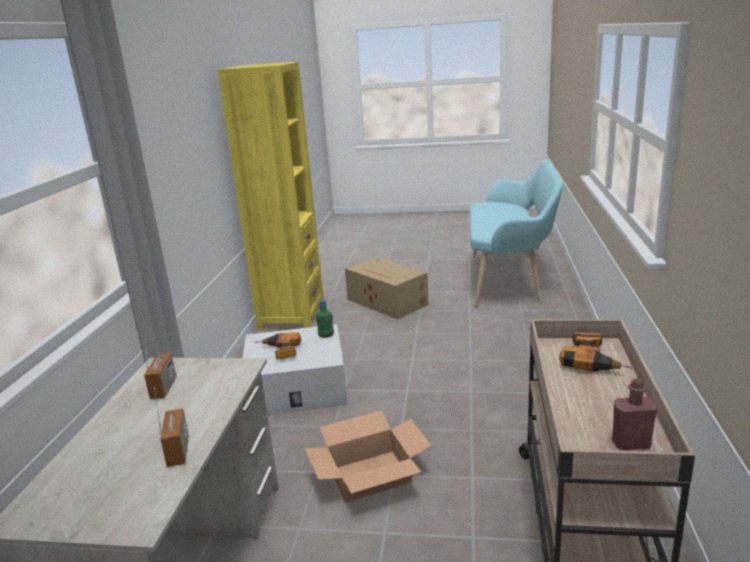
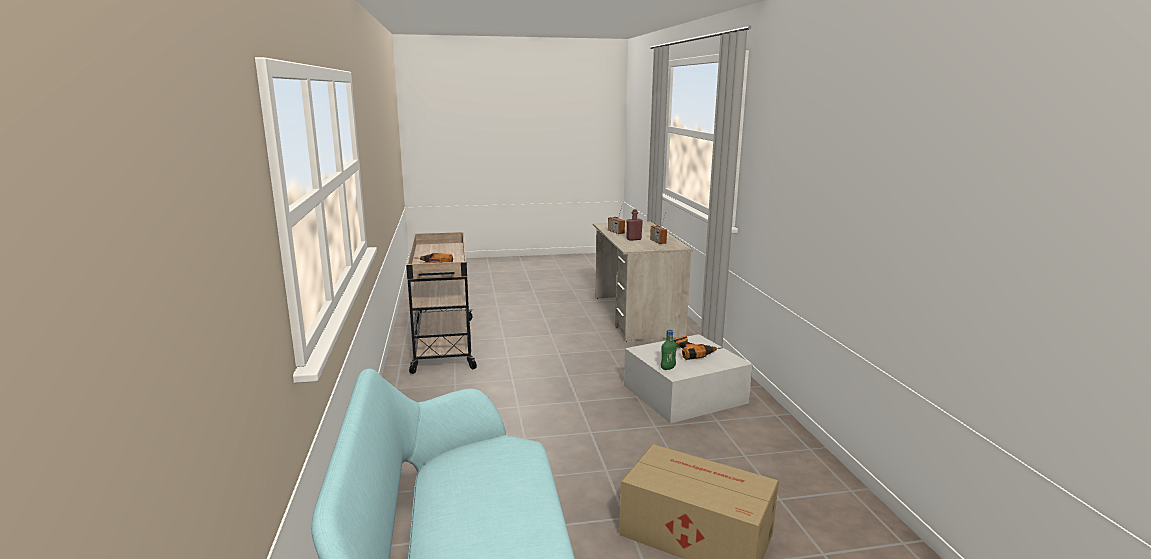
camera: 160 degrees right, 5 degrees down
(291, 316) = (815, 483): yellow bookcase -> none
(370, 476) = (573, 351): cardboard box -> none
(631, 444) = (432, 248): red bottle -> red bottle (634, 239)

